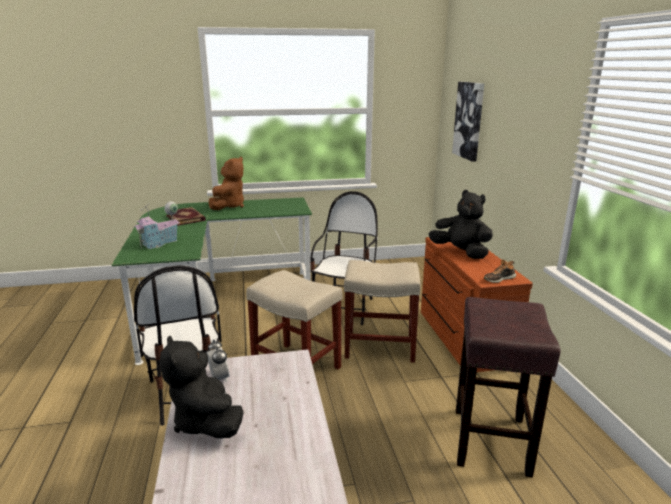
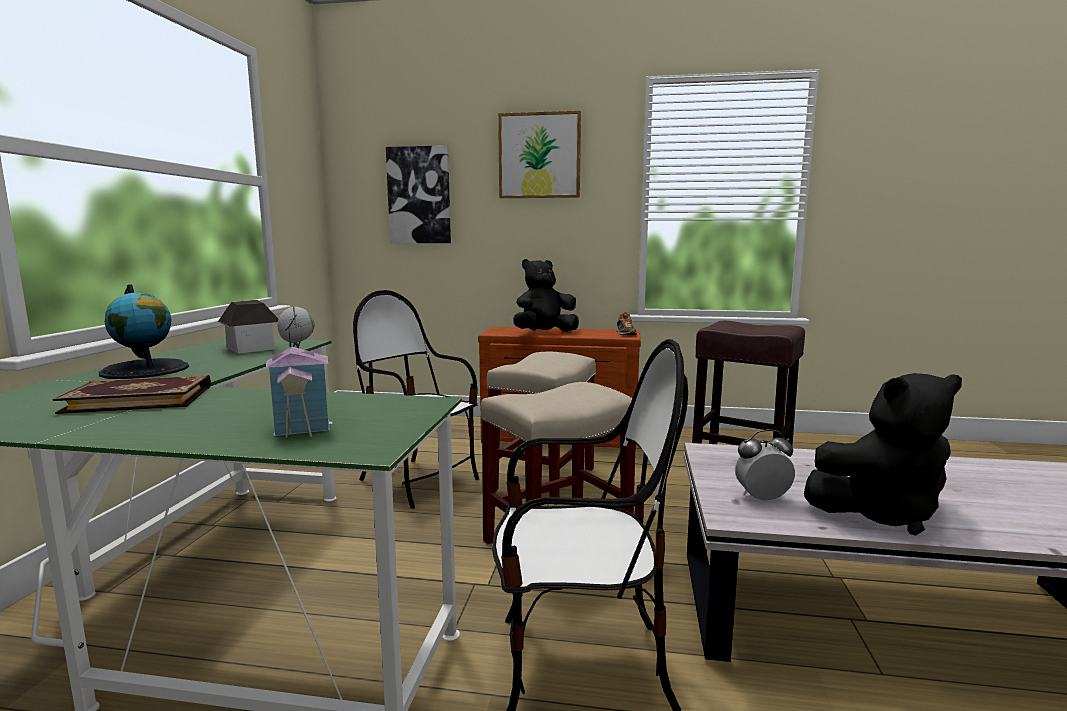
camera: 70 degrees left, 10 degrees down
(229, 206) = (145, 370): brown plush toy -> globe
(279, 207) = (251, 348): none -> toy house
(524, 98) = (539, 156): none -> picture

